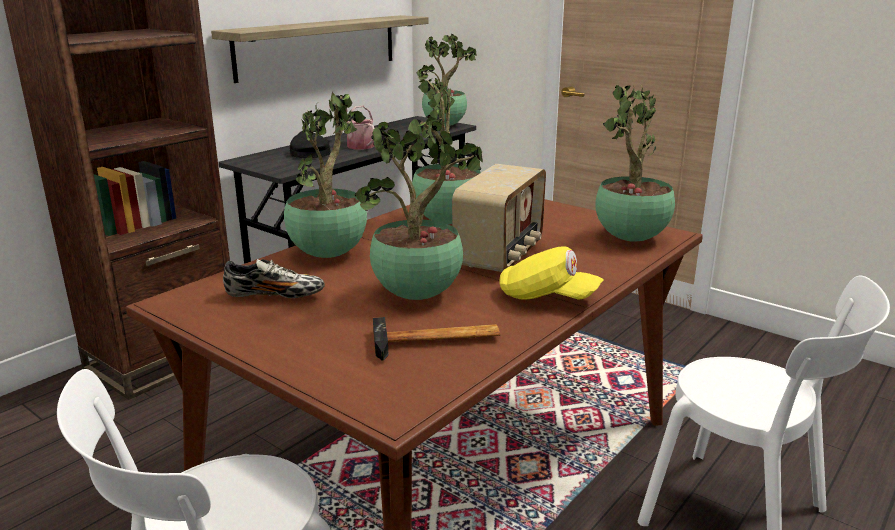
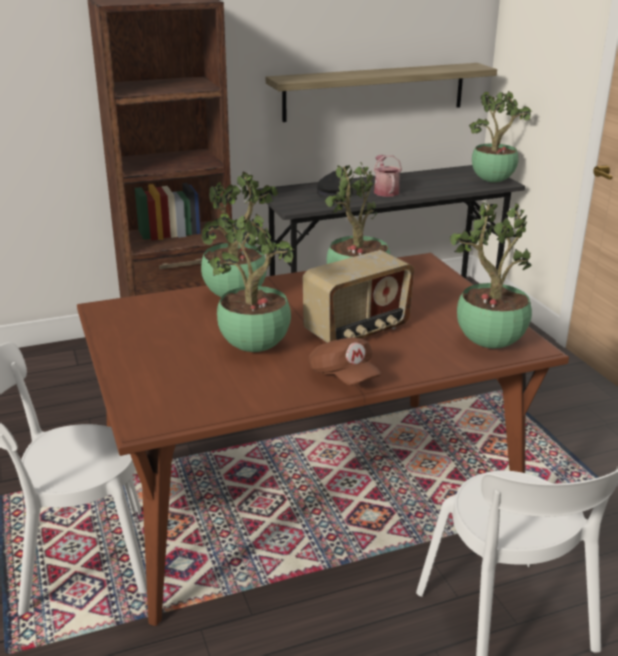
camera: 30 degrees right, 5 degrees up
(275, 296) = (164, 321): shoe -> none
(437, 342) = (223, 387): hammer -> none
(547, 298) = (343, 376): yellow cap -> brown cap

